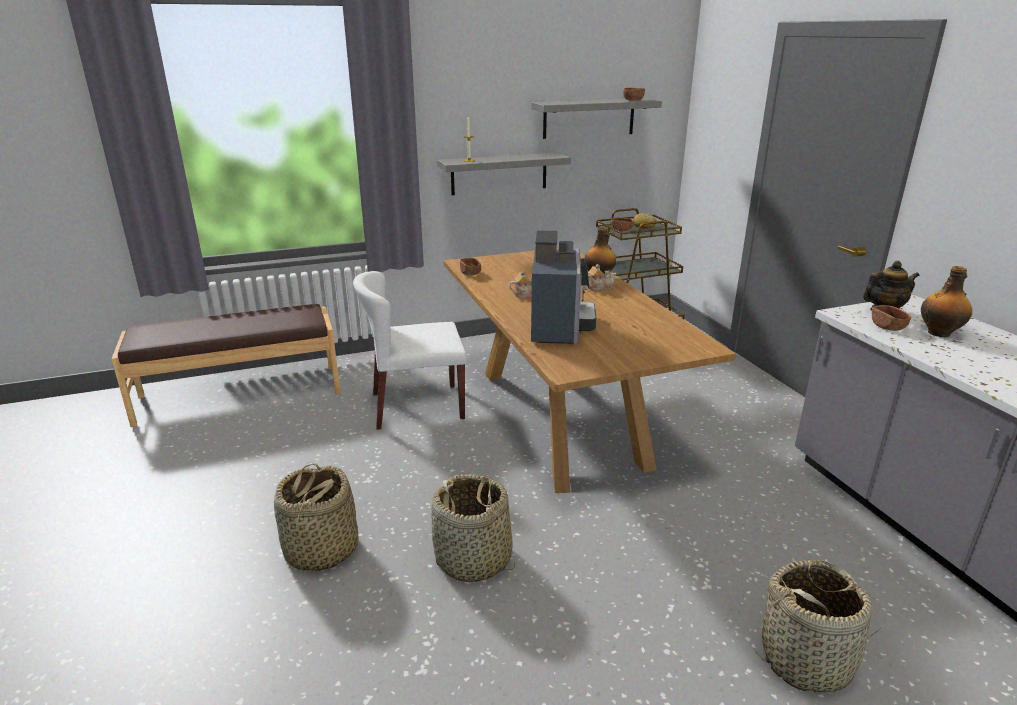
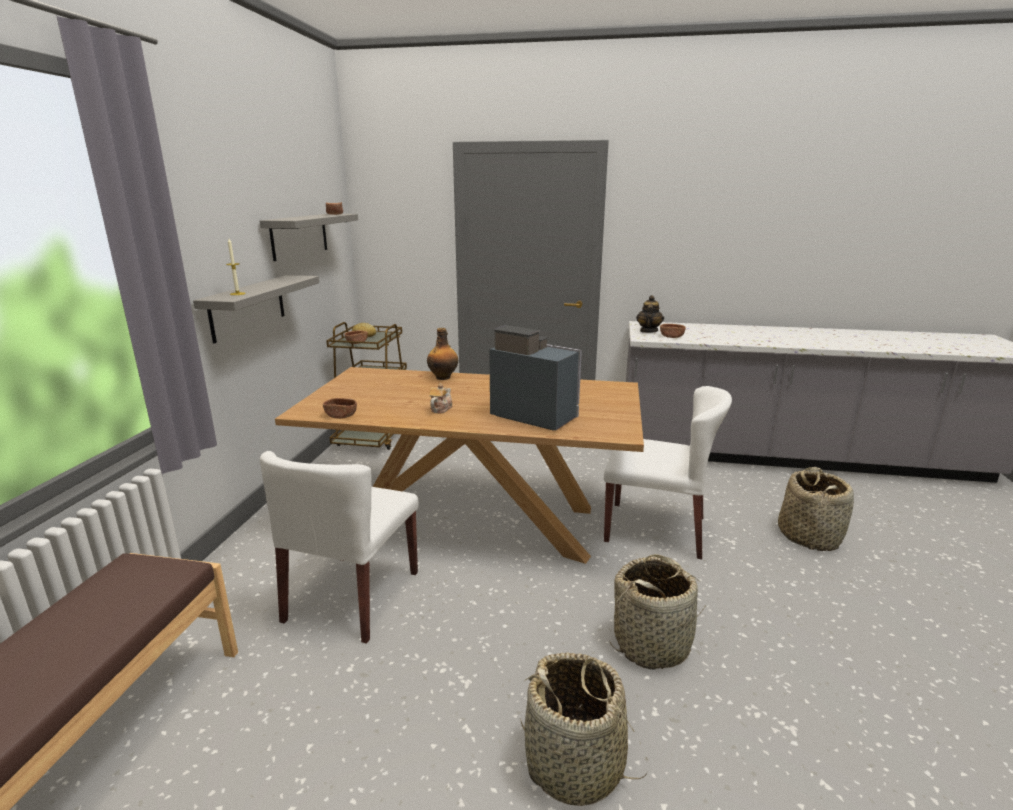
camera: 60 degrees left, 5 degrees down
(599, 288) = (467, 383): teapot -> none
(665, 522) = (656, 529): none -> white chair
(939, 333) = (689, 332): bottle -> none

